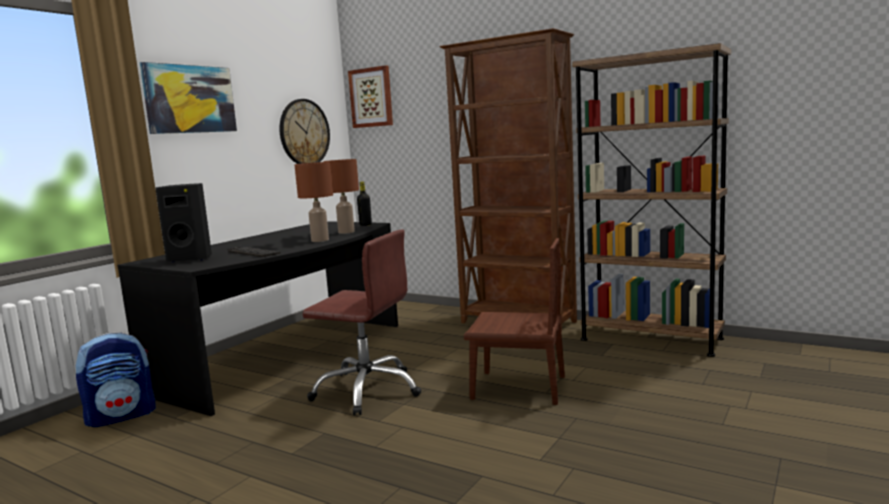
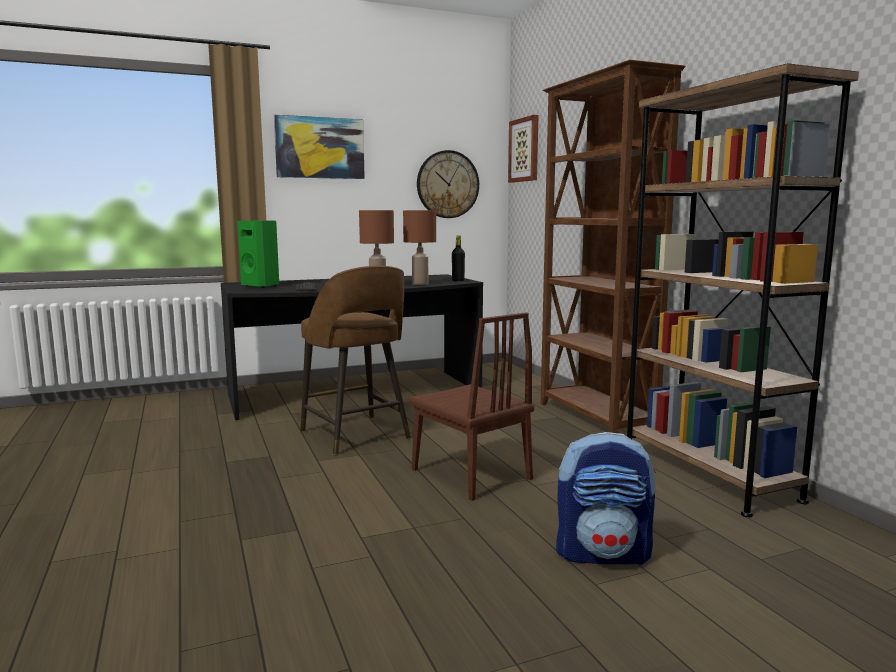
camera: 35 degrees right, 0 degrees up
(122, 416) = (196, 404): backpack -> backpack (603, 553)
(191, 259) = (262, 286): black speaker -> green speaker
(367, 390) = (356, 435): brown office chair -> brown stool

